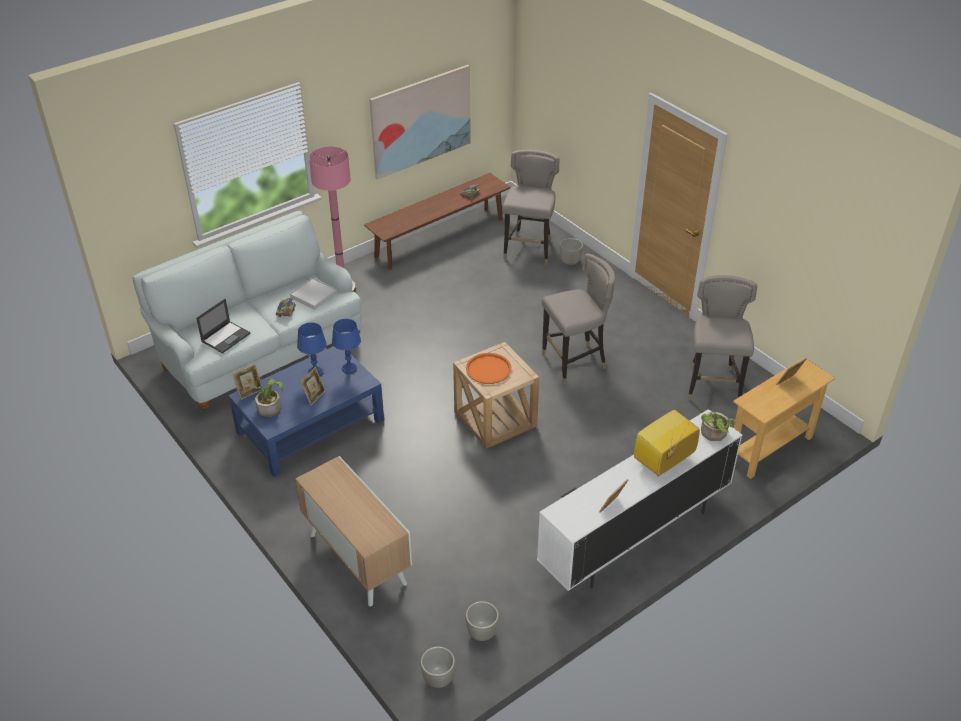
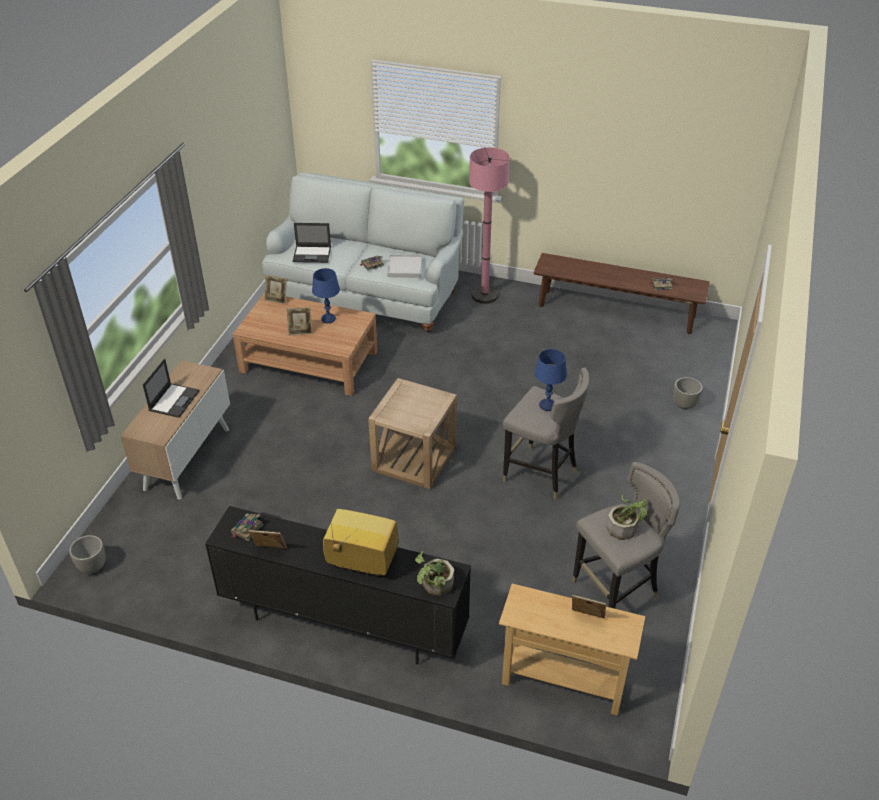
camera: 55 degrees right, 0 degrees up
(270, 406) = (270, 317): potted plant -> potted plant (625, 527)
(311, 425) = (309, 361): blue coffee table -> brown coffee table
(349, 368) = (350, 333): blue table lamp -> blue table lamp (547, 405)
(350, 503) = (174, 400): none -> laptop
(421, 121) = (633, 181): picture -> none
(481, 632) = (157, 570): grey planter -> none
(488, 369) = (408, 401): orange tray -> none
(529, 249) = (669, 370): grey stool -> none
(576, 511) = (246, 529): none -> book
(634, 537) = (342, 623): white tv stand -> black tv stand

